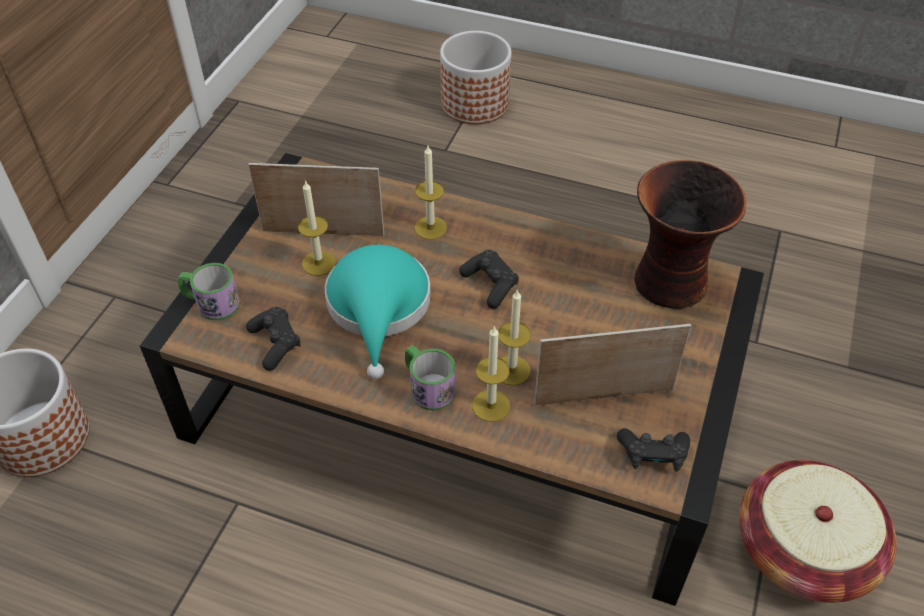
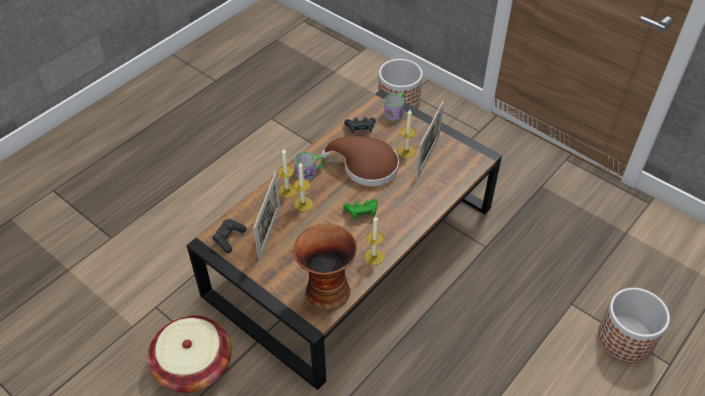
camera: 110 degrees right, 0 degrees up
(379, 308) = (366, 167): turquoise hat -> brown hat
(430, 228) = (415, 200): candle -> candle (374, 257)
(490, 285) = (361, 212): black game controller -> green game controller

